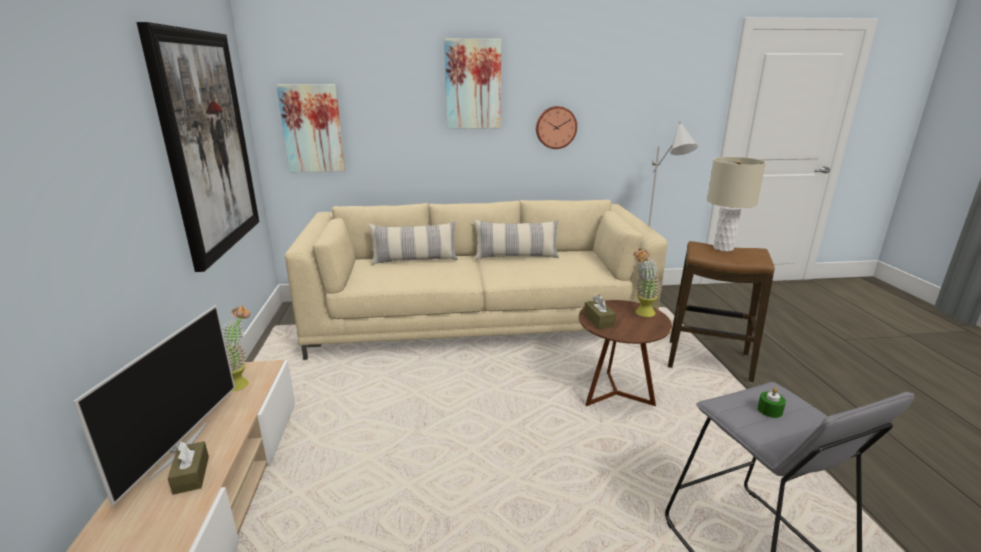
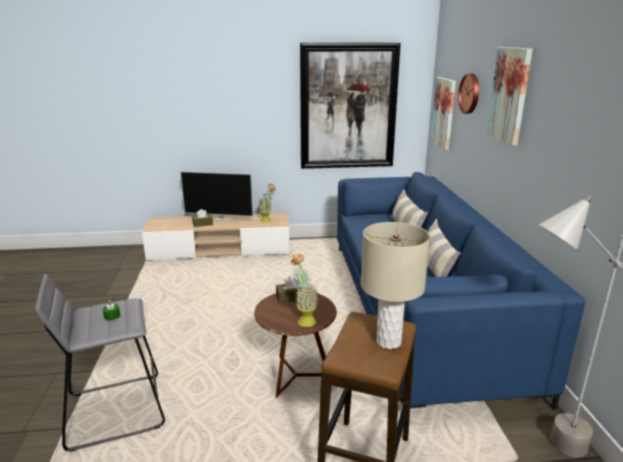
camera: 90 degrees right, 0 degrees up
(478, 320) = (418, 309): beige sofa -> blue sofa
(555, 127) = (553, 162): wall clock -> wall clock (470, 93)

